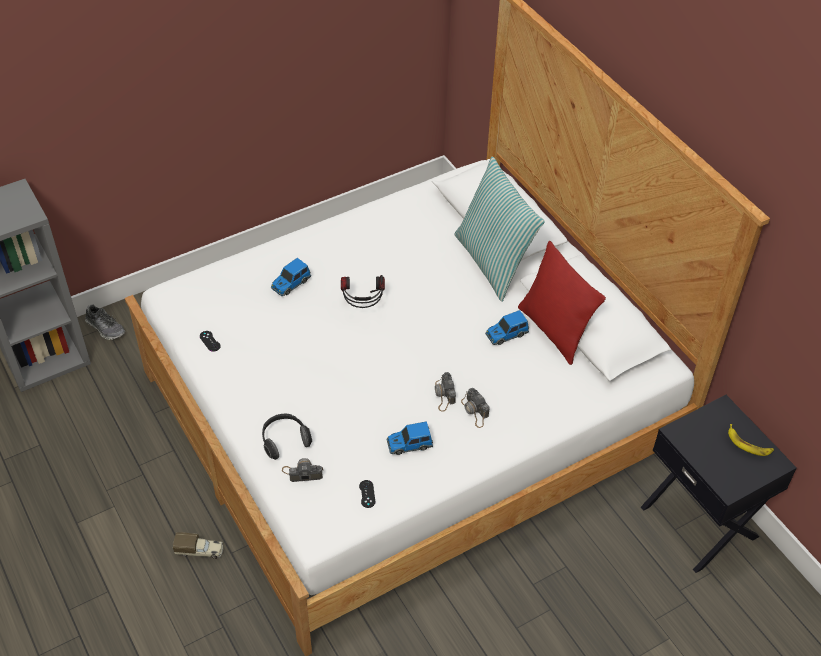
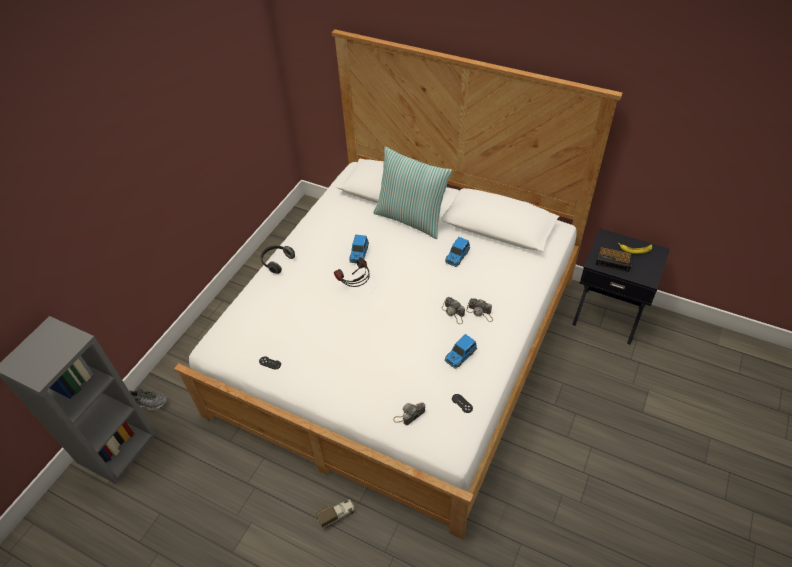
camera: 30 degrees left, 0 degrees up
(284, 440) = (379, 400): headphones -> headphones (277, 262)
(290, 284) = (295, 295): toy car -> toy car (359, 254)
(554, 331) = (482, 240): red pillow -> none
(704, 443) = (614, 261): none -> alarm clock

